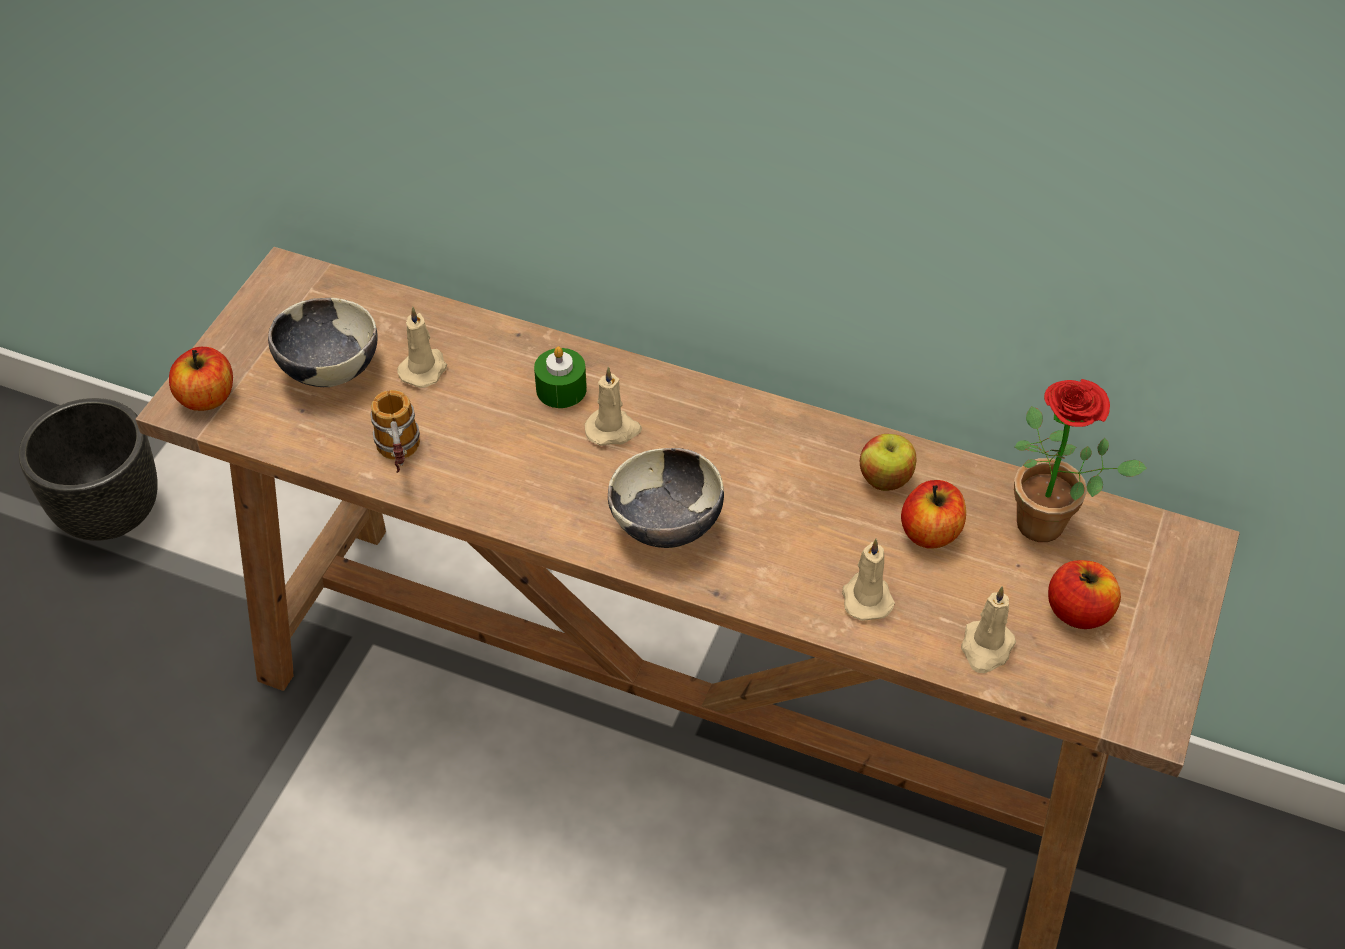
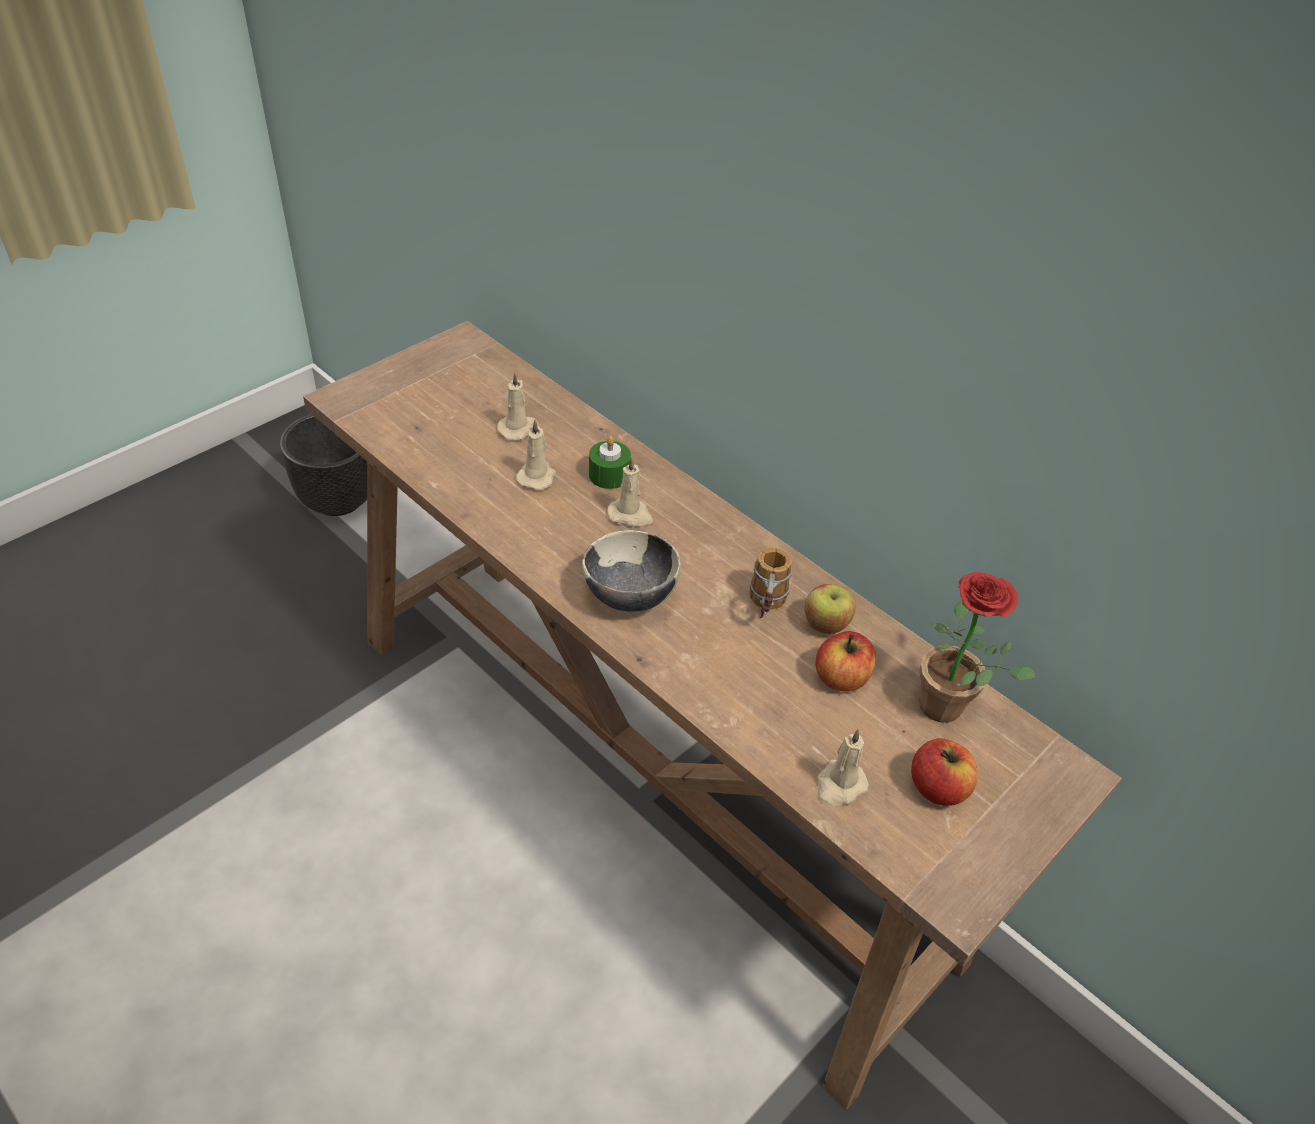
camera: 20 degrees right, 5 degrees down
(207, 397) = (358, 398): apple -> none
(329, 369) = (452, 408): bowl -> none
(400, 459) = (463, 482): mug -> mug (765, 609)
(866, 597) = (759, 707): beige candle -> beige candle (537, 476)

